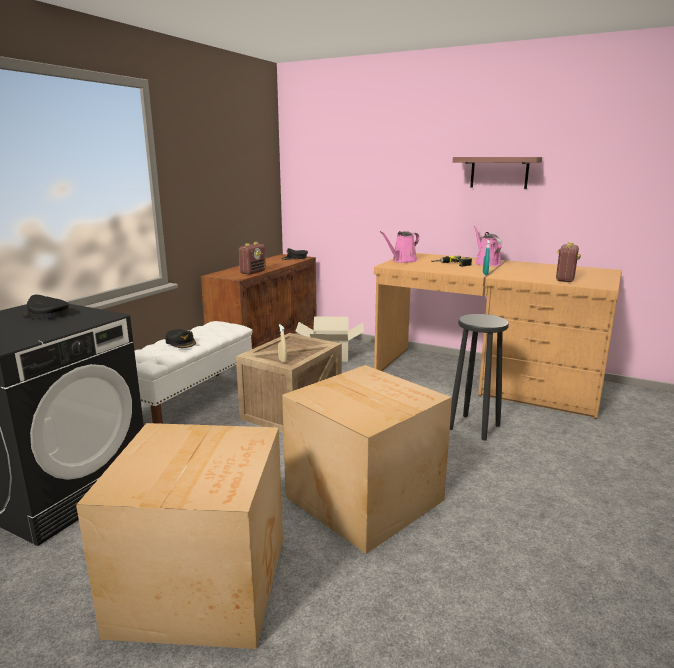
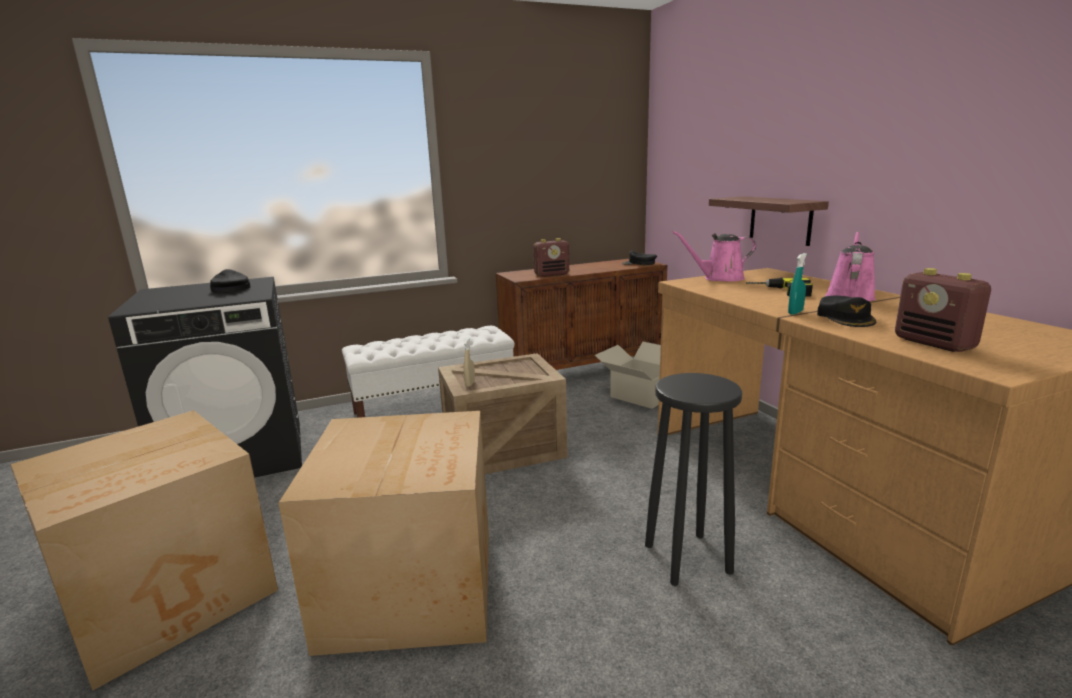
camera: 40 degrees right, 0 degrees up
(181, 342) = (418, 341): black cap -> black cap (846, 318)
(499, 172) = (911, 135): shelf -> shelf (780, 220)
(564, 279) = (935, 344): radio -> radio turned 90 degrees clockwise

